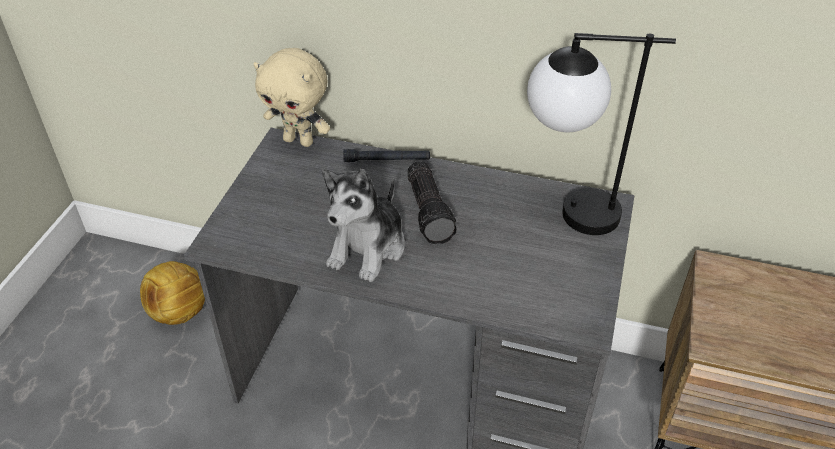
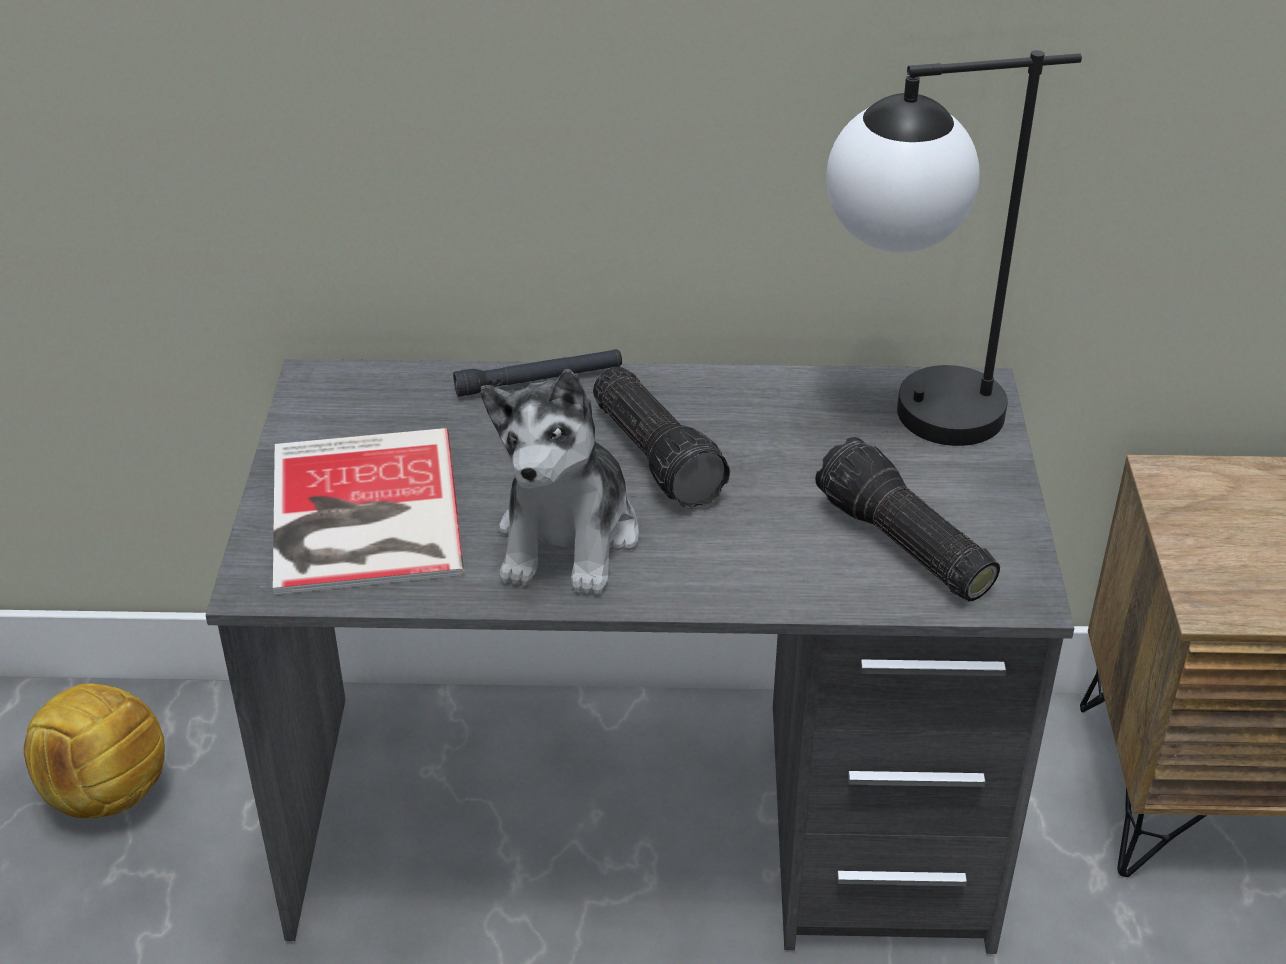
camera: 15 degrees left, 5 degrees down
(273, 216) = (360, 515): none -> book
(299, 140) = (354, 373): beige plush toy -> none
(535, 285) = (900, 545): none -> flashlight

